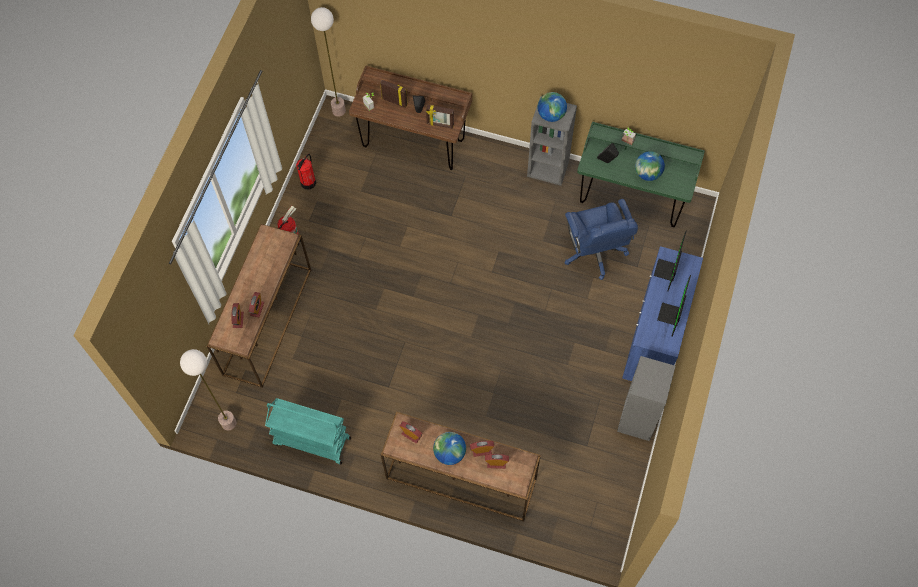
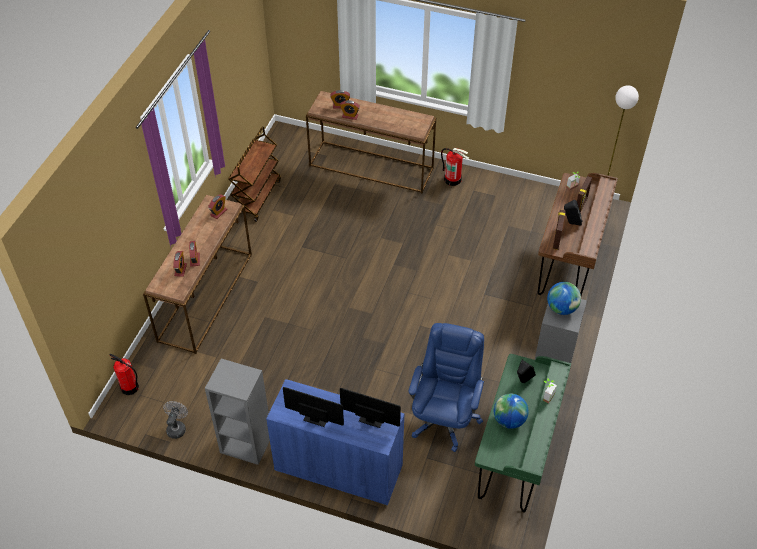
camera: 90 degrees right, 15 degrees down
(228, 423) = (280, 147): floor lamp -> none
(308, 182) = (515, 189): fire extinguisher -> fire extinguisher (130, 388)
(311, 441) = (257, 197): turquoise cart -> brown cart
(449, 453) = (196, 237): globe -> none
(595, 252) = (444, 418): blue office chair -> blue office chair turned 120 degrees clockwise
(625, 484) = (177, 427): none -> grey fan

